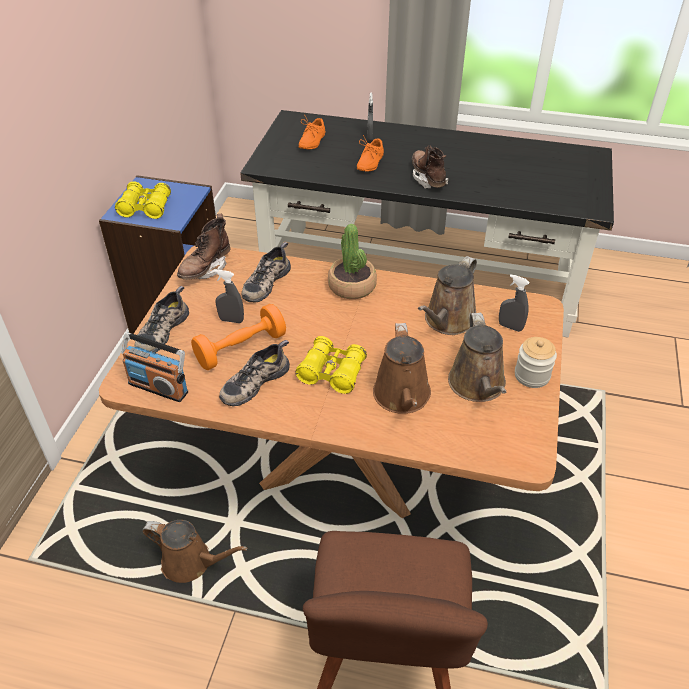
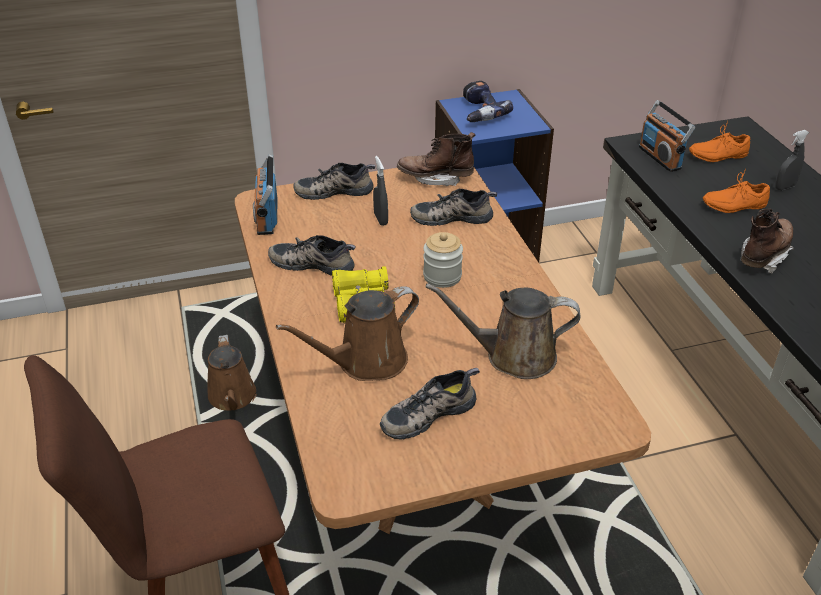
camera: 60 degrees right, 5 degrees down
(145, 208) = (478, 112): yellow binoculars -> power drill
(241, 348) = (348, 239): orange dumbbell -> none
(290, 163) = (660, 157): none -> radio
(352, 286) = (501, 270): potted plant -> none
(478, 386) = (428, 412): brown watering can -> shoe
(510, 327) = (552, 409): grey spray bottle -> none
(532, 375) = (483, 453): jar -> jar (442, 276)

